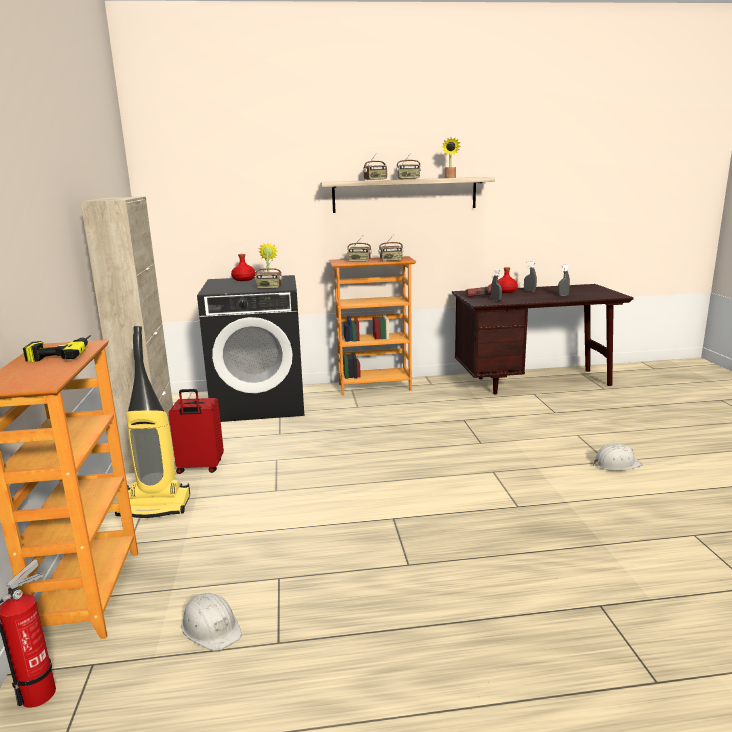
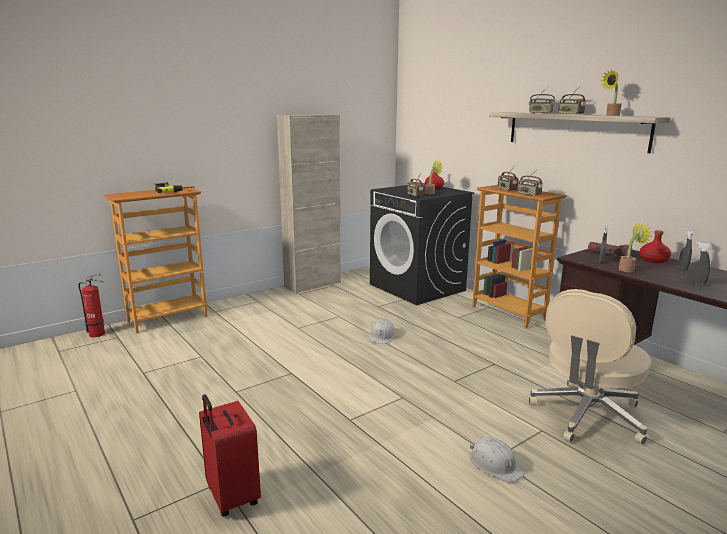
camera: 60 degrees right, 0 degrees up
(156, 505) = (255, 304): vacuum cleaner -> none
(200, 468) = (307, 300): red suitcase -> red suitcase (231, 497)
(211, 627) = (151, 353): white hard hat -> white hard hat (382, 336)
(522, 299) = (628, 269): none -> potted plant
(565, 415) = (587, 416): none -> beige office chair

